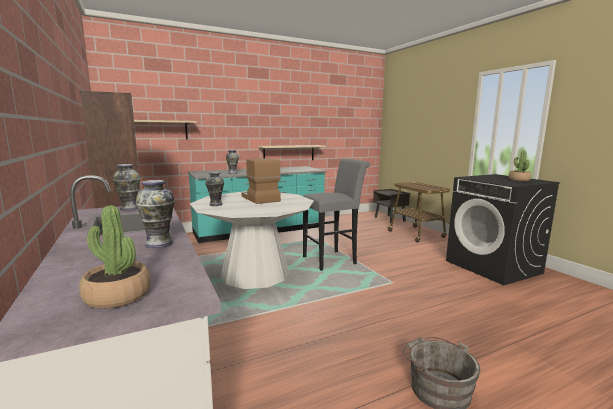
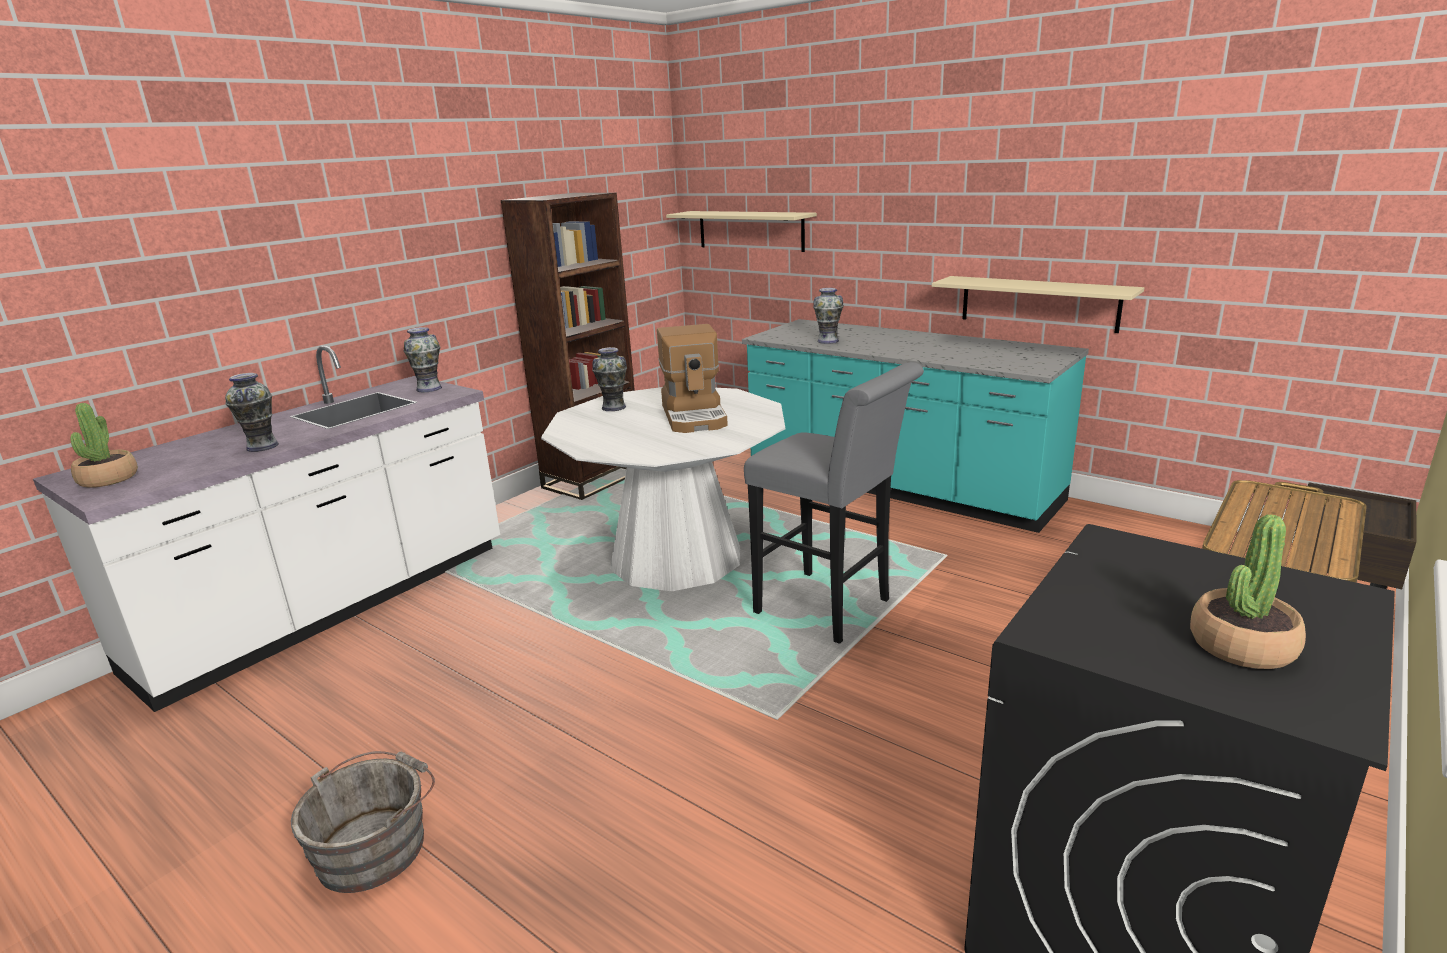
camera: 65 degrees right, 10 degrees up
(259, 199) = (695, 416): coffee machine -> coffee machine turned 135 degrees clockwise

